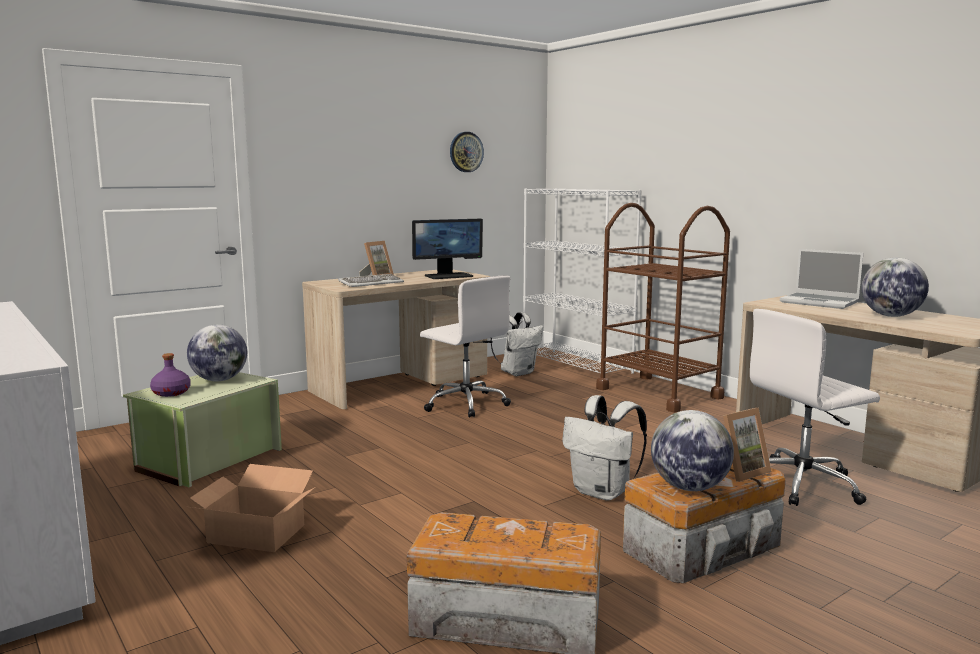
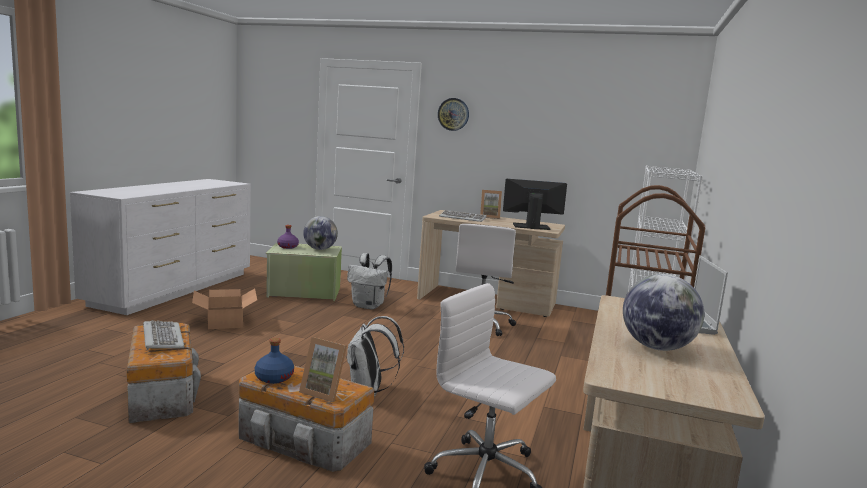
camera: 55 degrees right, 0 degrees up
(448, 276) = (531, 226): monitor -> monitor turned 150 degrees clockwise
(466, 152) = (599, 128): wall clock -> wall clock (453, 114)
(495, 533) = (162, 338): none -> keyboard
(517, 373) = (580, 326): white backpack -> white backpack (369, 306)
(689, 487) = (273, 378): globe -> blue bottle

